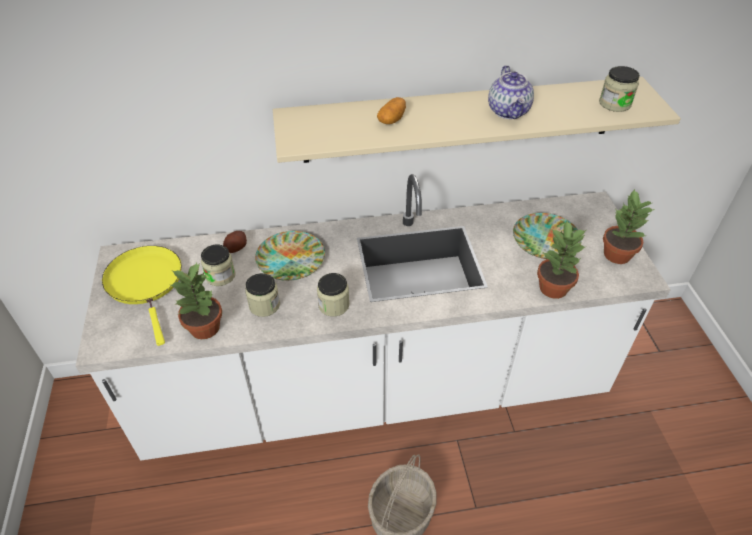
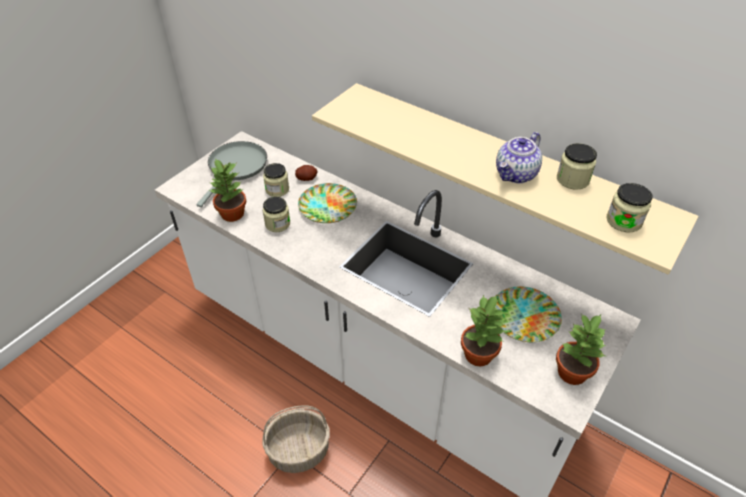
camera: 45 degrees right, 0 degrees up
(146, 283) = (236, 167): yellow frying pan -> grey frying pan
(334, 305) = (315, 252): jar -> jar (572, 179)
(392, 119) = (419, 132): potato -> none

